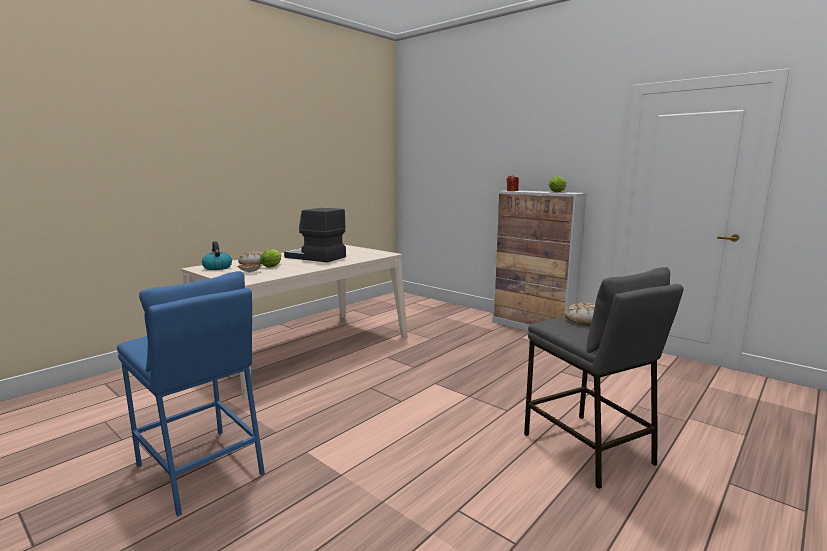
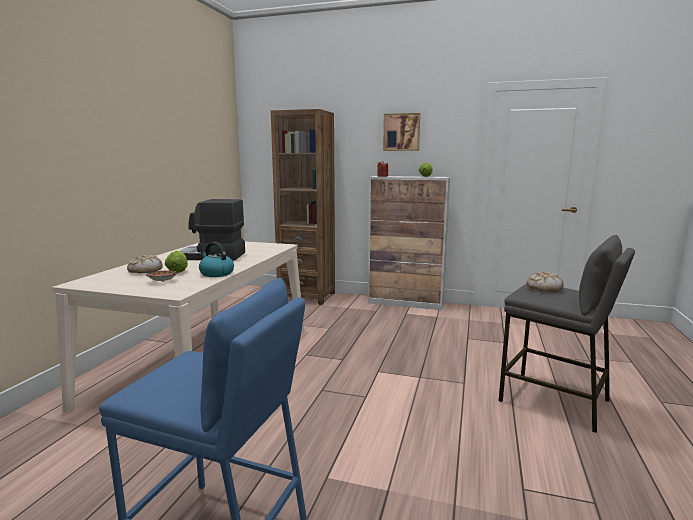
camera: 25 degrees left, 0 degrees up
(217, 267) = (106, 280): kettle -> kettle (216, 273)
(440, 308) = (307, 296): none -> brown bookcase
(539, 144) = (401, 132): none -> picture

